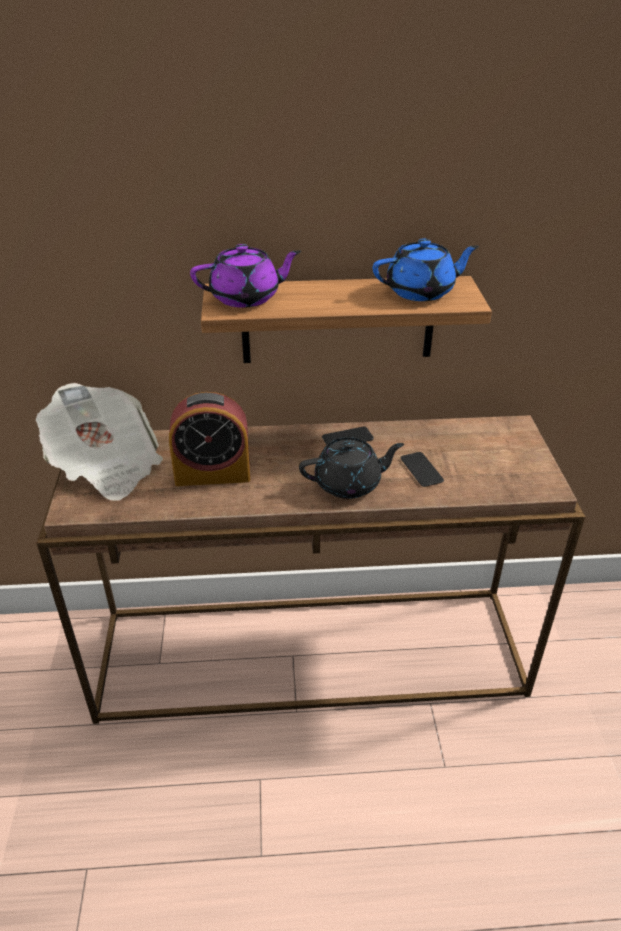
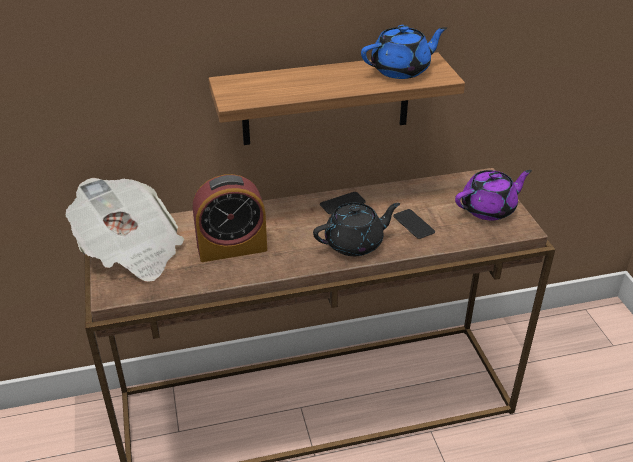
camera: 10 degrees left, 0 degrees up
(246, 297) = (252, 87): purple teapot -> purple teapot (489, 209)

